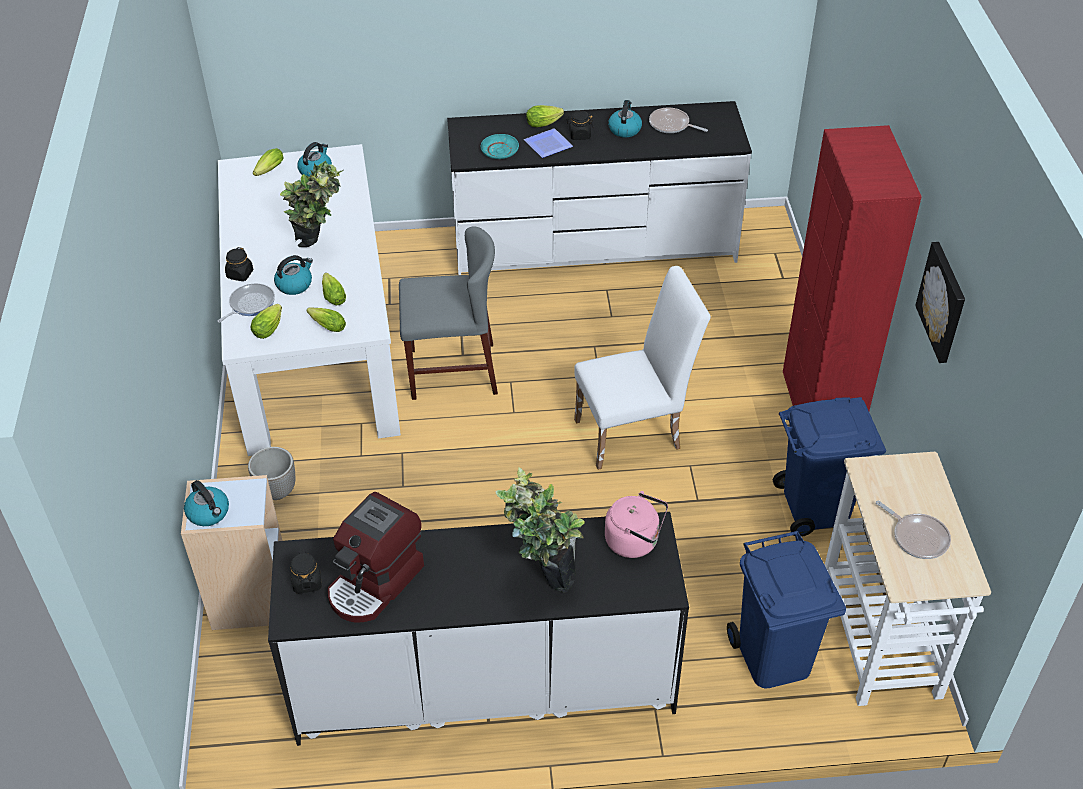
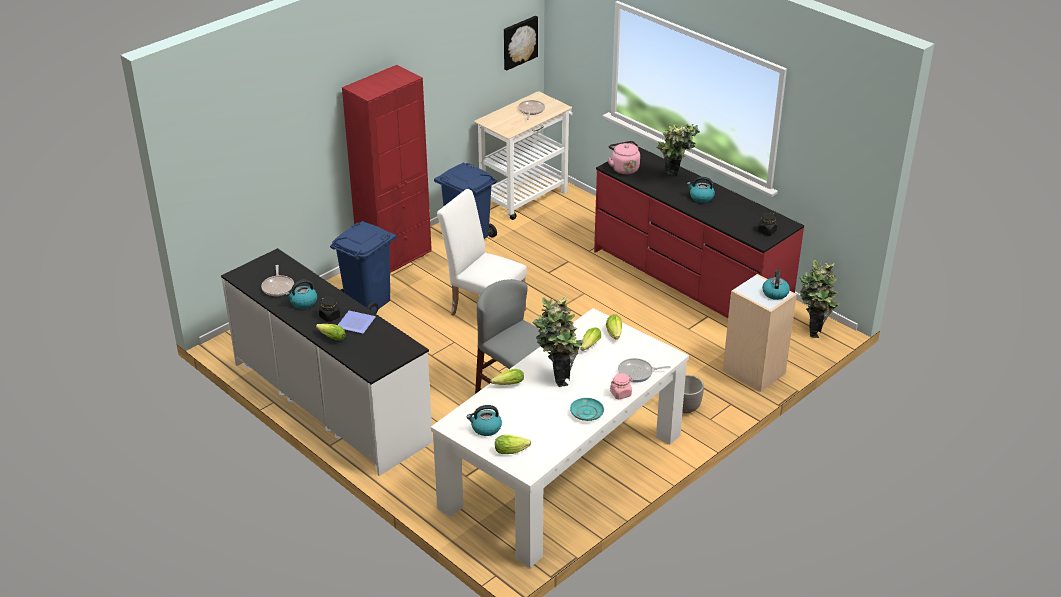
camera: 130 degrees left, 10 degrees down
(240, 274) = (620, 393): black jar -> pink jar
(242, 742) = (814, 328): none -> potted plant
(269, 327) = (643, 353): lettuce -> lettuce (507, 384)
(294, 284) = (599, 366): kettle -> kettle (701, 197)
(376, 583) = (739, 215): coffee machine -> none
(484, 681) = (689, 281): black dresser -> red dresser
(500, 151) = (385, 339): turquoise plate -> turquoise plate (586, 413)
(772, 657) = (571, 218): blue trash can -> blue trash can (368, 301)
(943, 302) = (435, 75): picture -> picture (519, 42)

